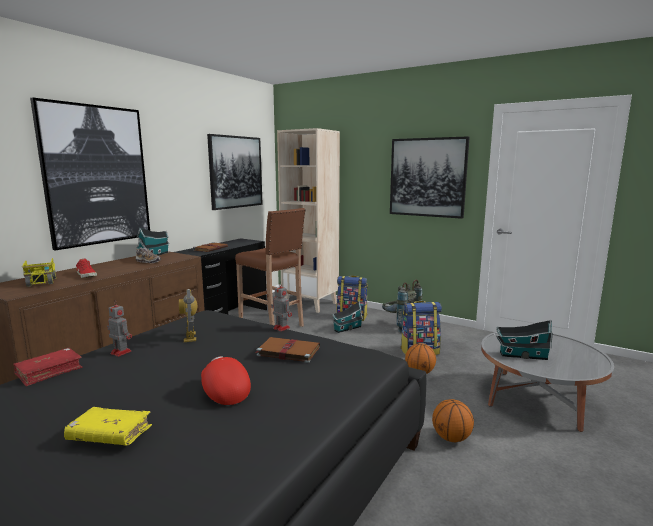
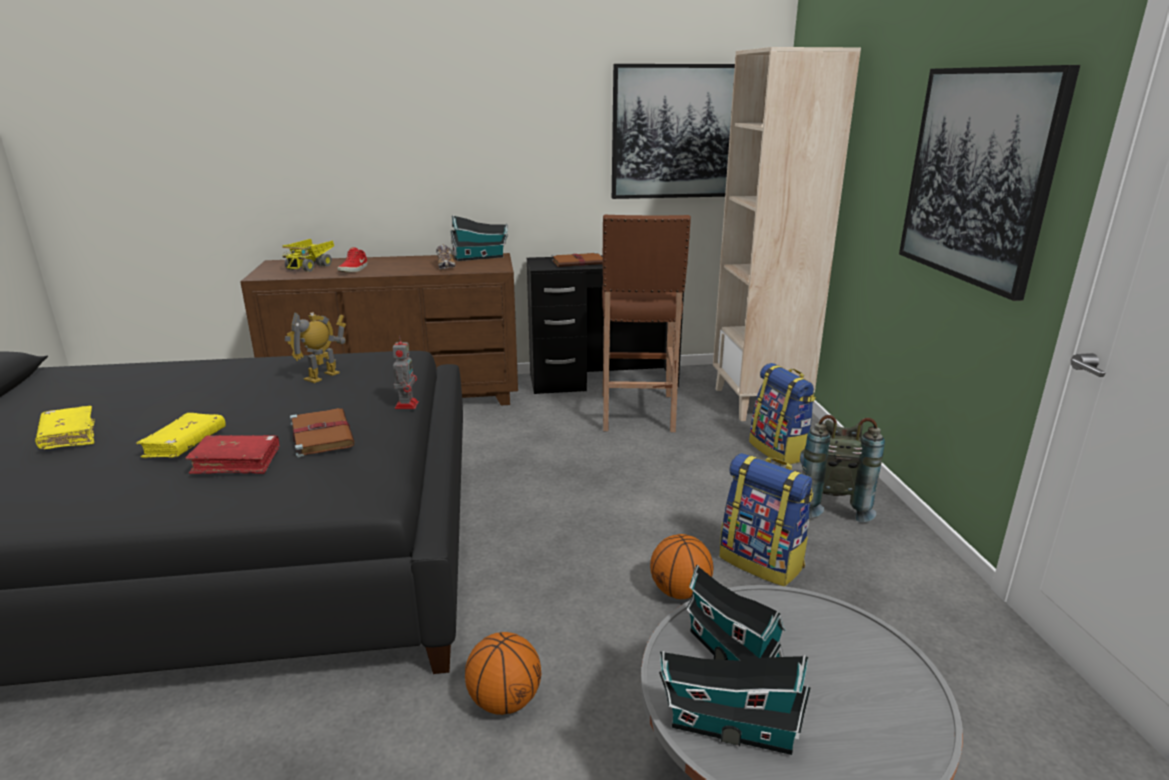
camera: 50 degrees right, 10 degrees up
(49, 372) = (183, 364): red book -> red book (237, 462)
(96, 175) = (412, 136): picture -> none
(120, 352) = (250, 367): toy robot -> none
(224, 391) = (185, 444): red cap -> yellow book
(346, 329) = (727, 465): toy house -> toy house (727, 727)

